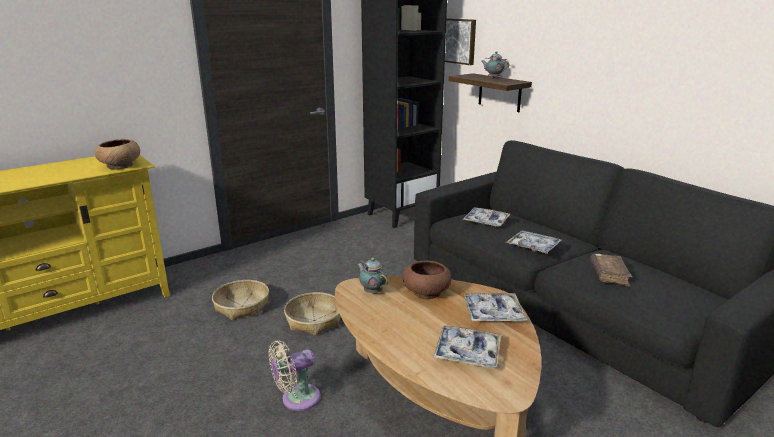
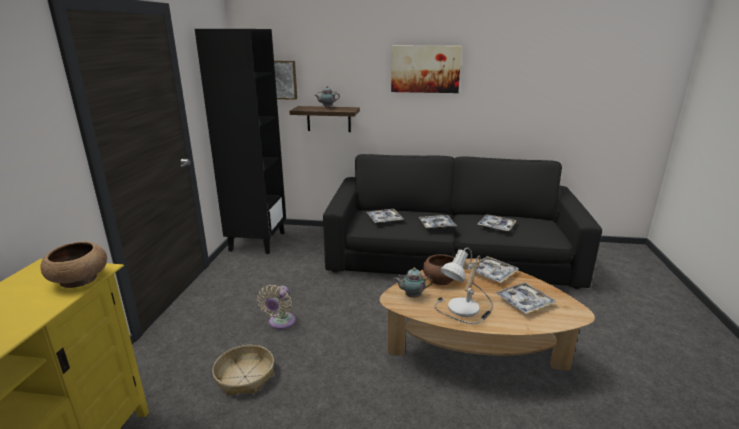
camera: 45 degrees left, 0 degrees up
(297, 399) = (407, 412): beige fan -> beige fan (280, 323)
(314, 320) = (325, 352): basket -> none
(394, 325) = (465, 310): none -> table lamp
(609, 275) = (496, 226): brown book -> tray
(614, 36) = (425, 69): none -> picture

